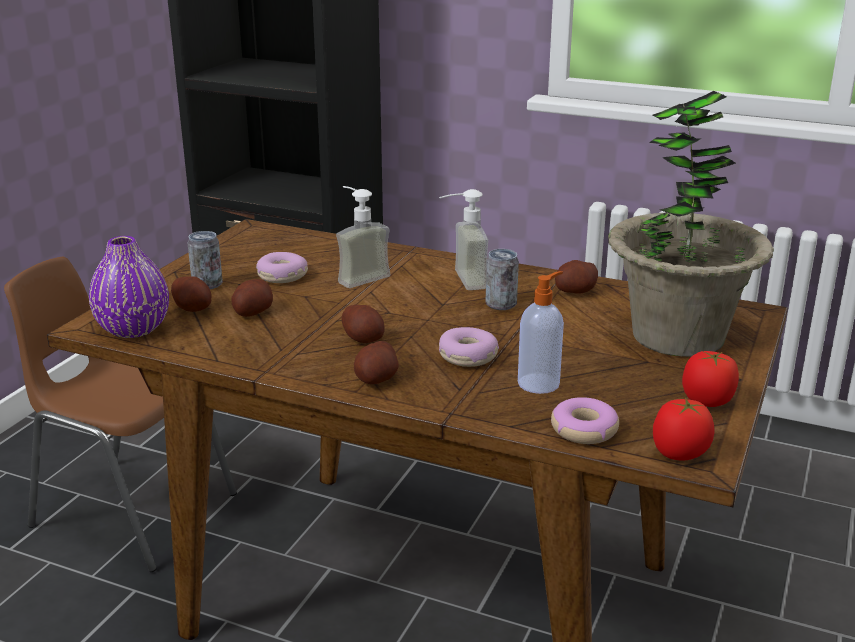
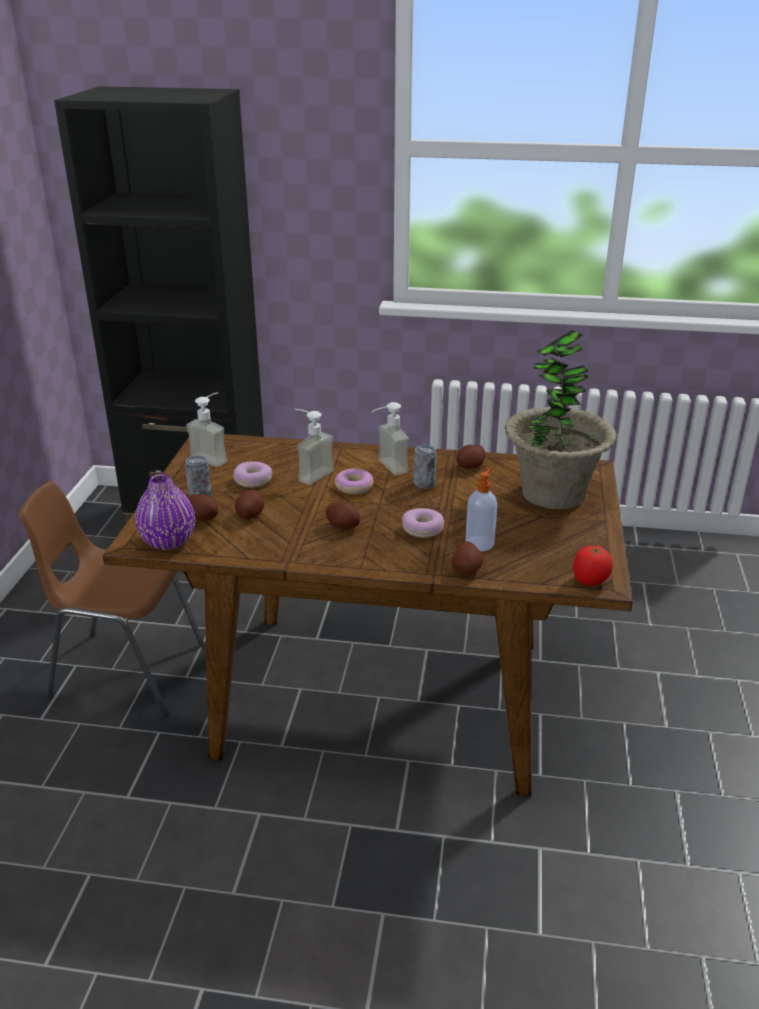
camera: 15 degrees left, 5 degrees up
(251, 246) = (213, 457): none -> soap dispenser
(377, 379) = (370, 556): potato -> potato (466, 569)
(583, 430) = (524, 573): donut -> donut (354, 487)
(707, 401) = (591, 541): tomato -> none

